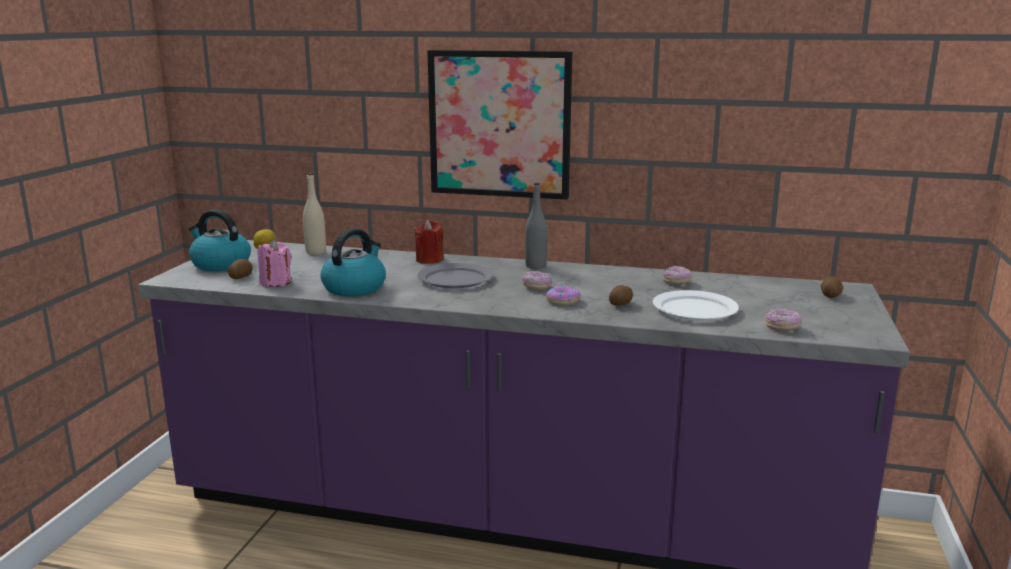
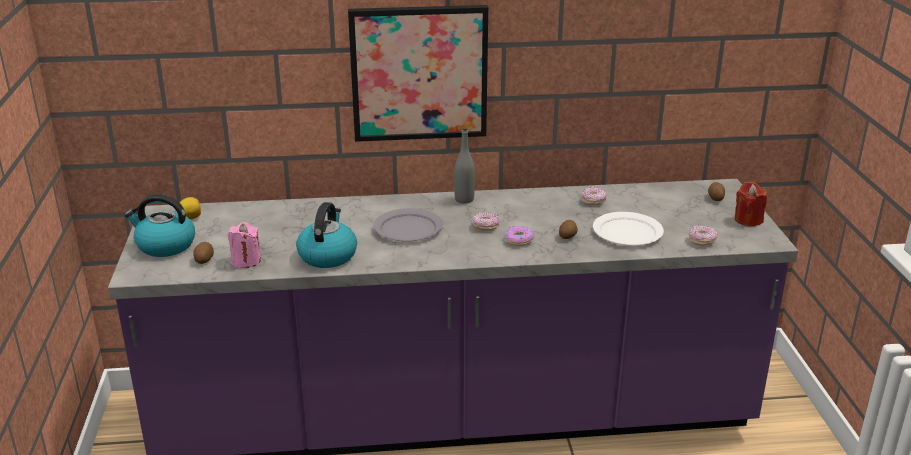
camera: 20 degrees left, 10 degrees up
(316, 252) = (244, 212): beige bottle -> none
(429, 260) = (363, 206): red candle -> red candle (748, 220)

